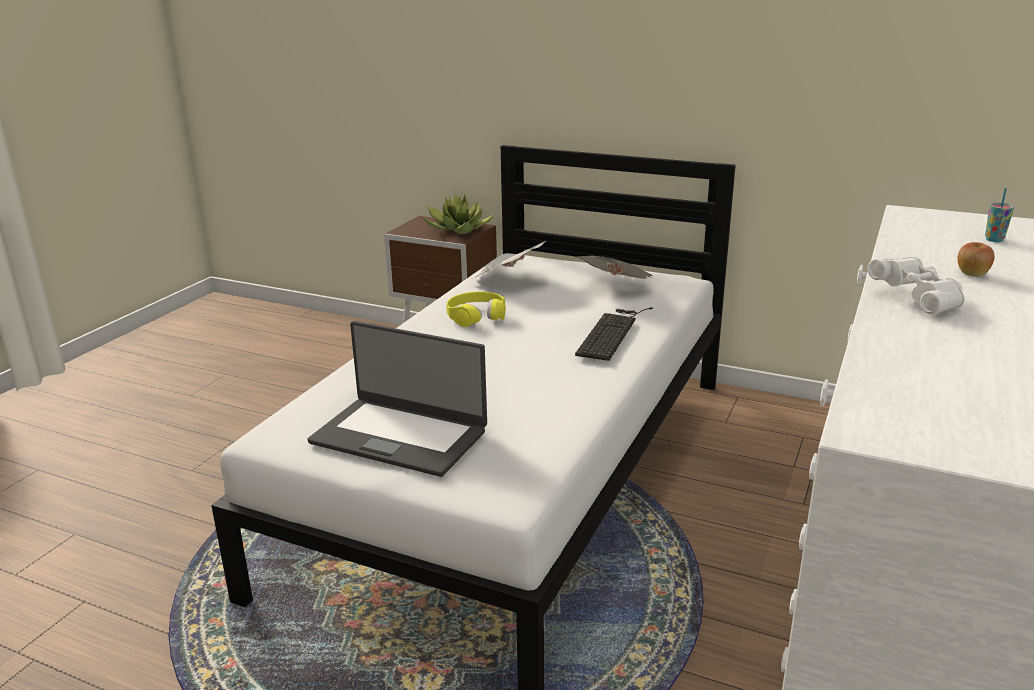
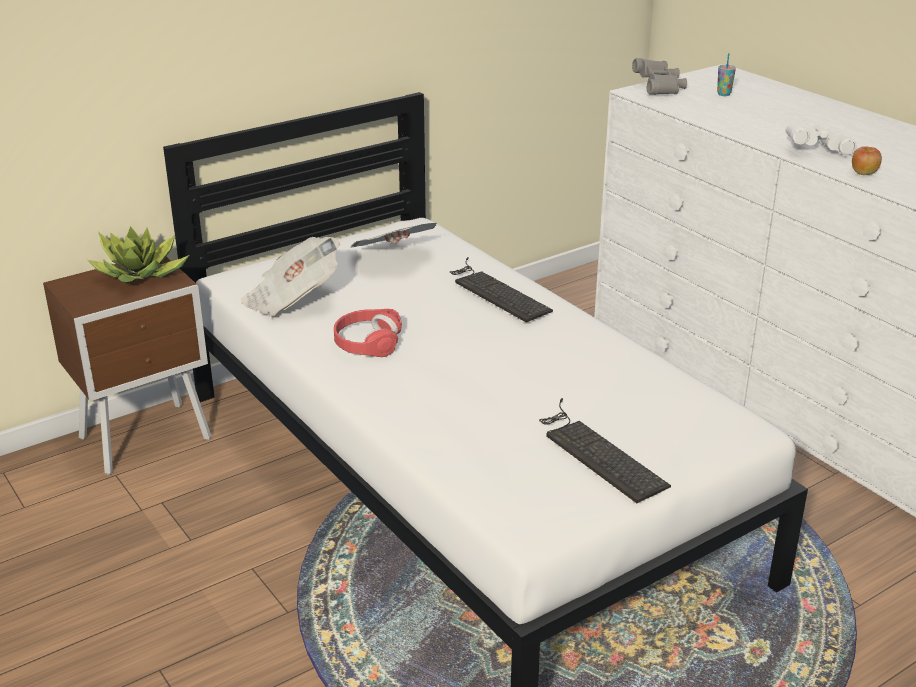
camera: 60 degrees left, 5 degrees up
(400, 435) = (596, 452): laptop -> keyboard
(476, 316) = (367, 342): yellow headphones -> red headphones
(940, 217) = (659, 88): none -> grey binoculars
(972, 274) = (783, 122): apple -> apple (864, 173)

